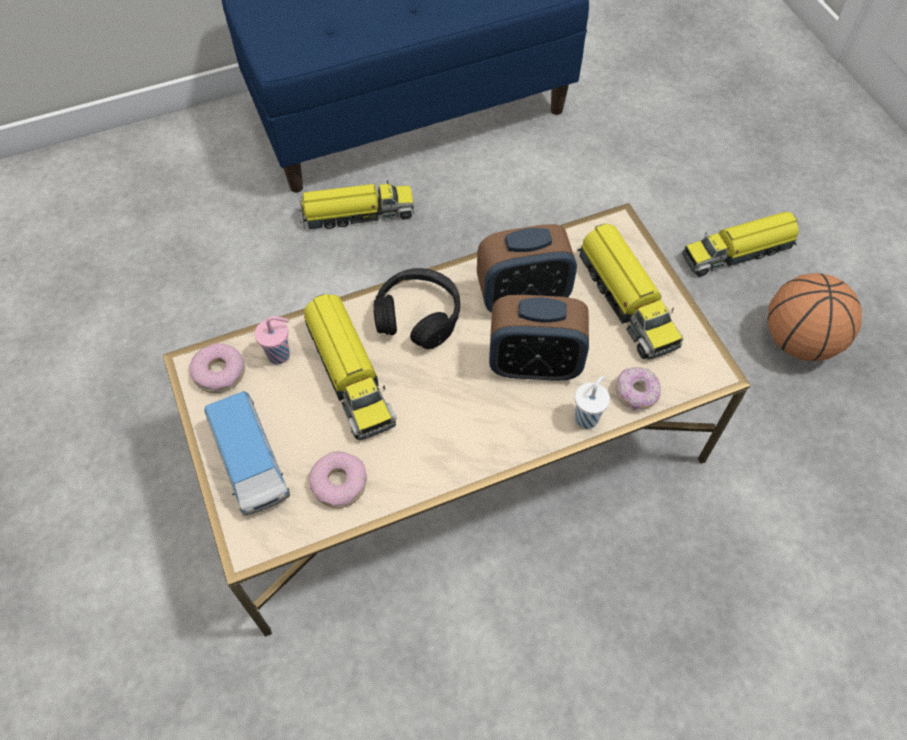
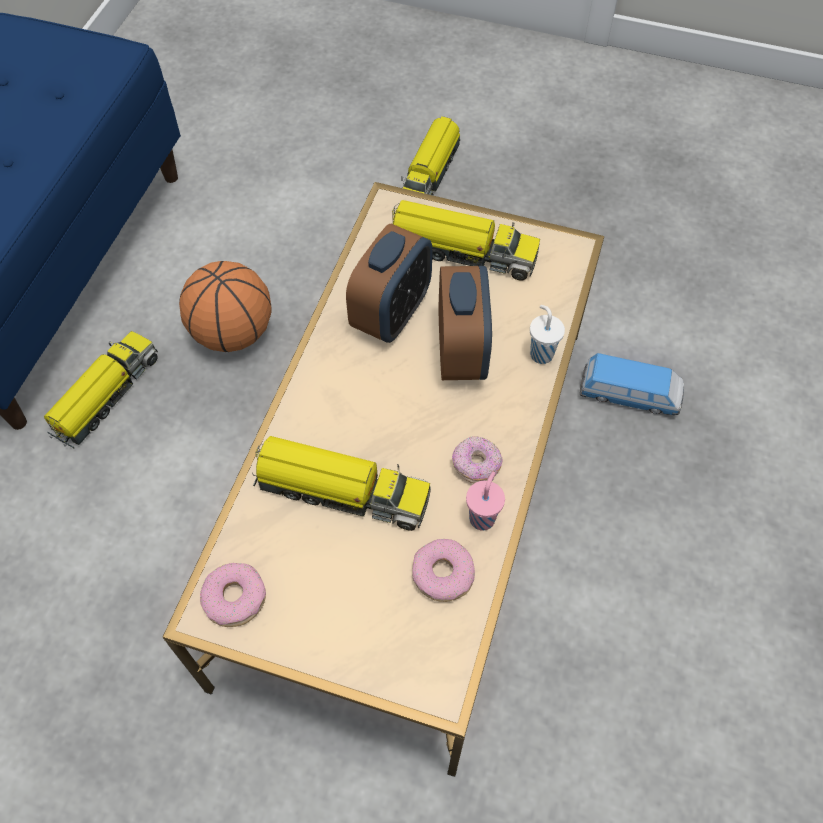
camera: 50 degrees left, 0 degrees up
(250, 460) = (354, 633): toy car -> toy car (629, 394)
(280, 355) = (266, 533): pink cup -> pink cup (482, 517)
(418, 315) = (334, 398): black headphones -> none
(534, 364) = (461, 352): alarm clock -> alarm clock turned 45 degrees counterclockwise
(636, 393) = (549, 307): donut -> donut (476, 465)
(798, 341) = (535, 204): basketball -> basketball (233, 333)

